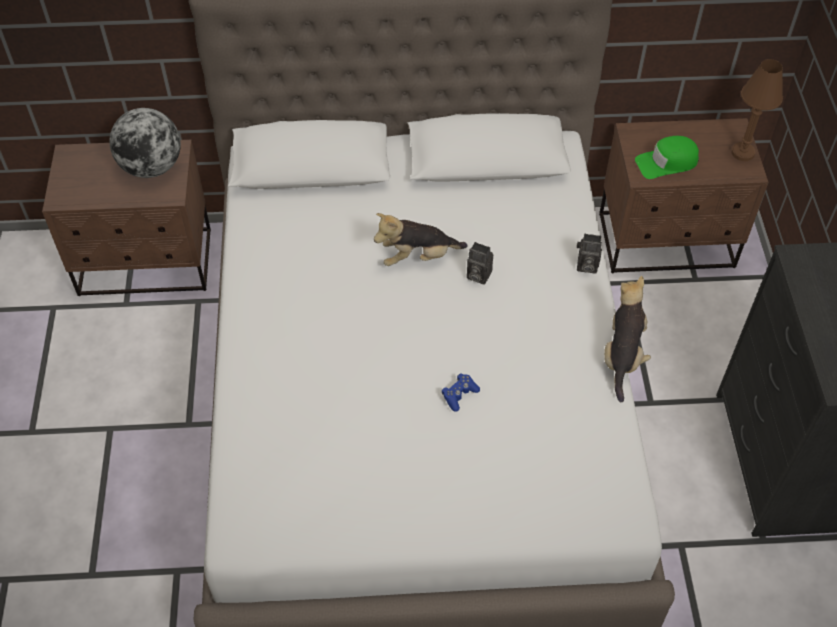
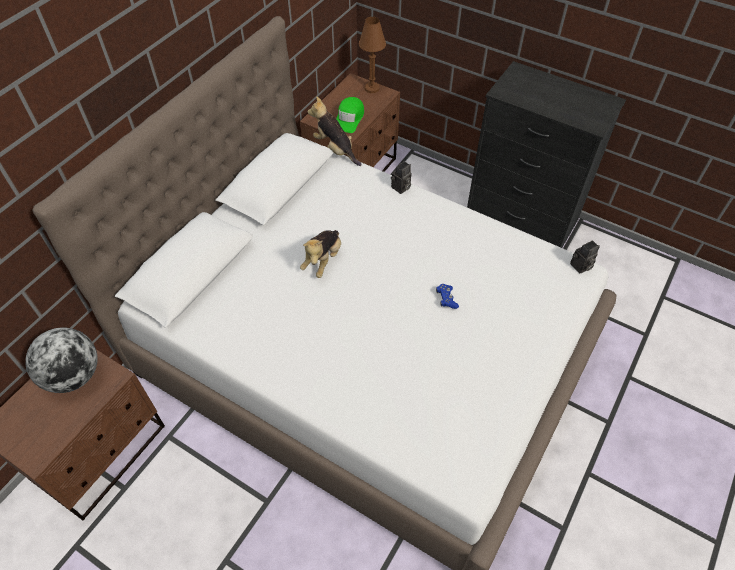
camera: 55 degrees left, 0 degrees up
(477, 275) = (364, 239): camera -> camera (580, 267)
(622, 356) = (476, 210): plush toy -> plush toy (335, 149)

